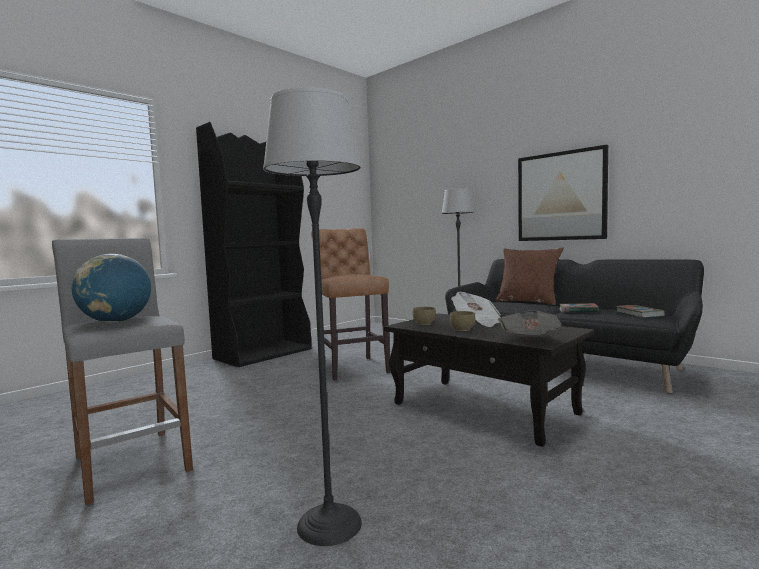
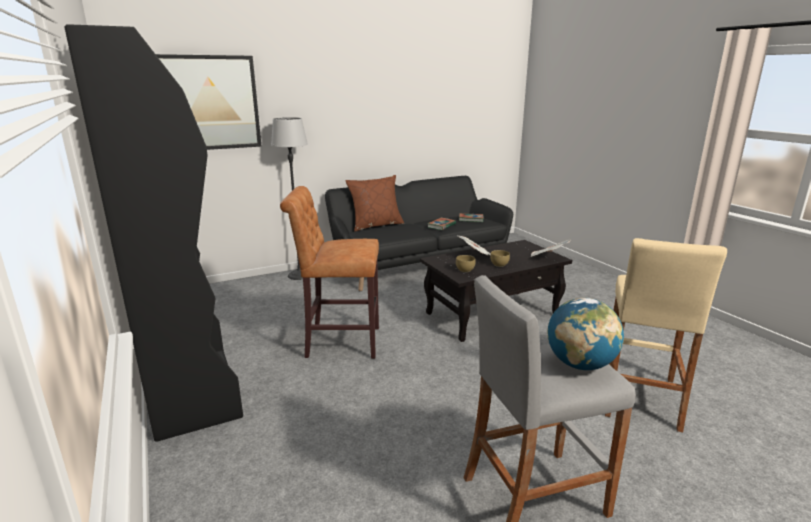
camera: 70 degrees left, 15 degrees up
(329, 524) = (639, 397): floor lamp -> beige stool
(561, 196) = (378, 128): picture -> picture (210, 103)

